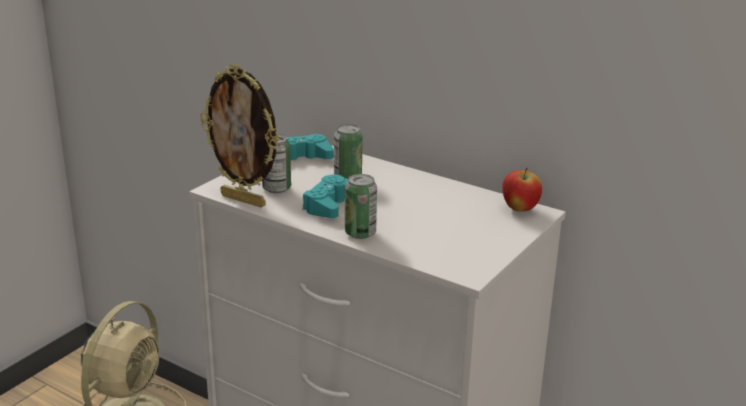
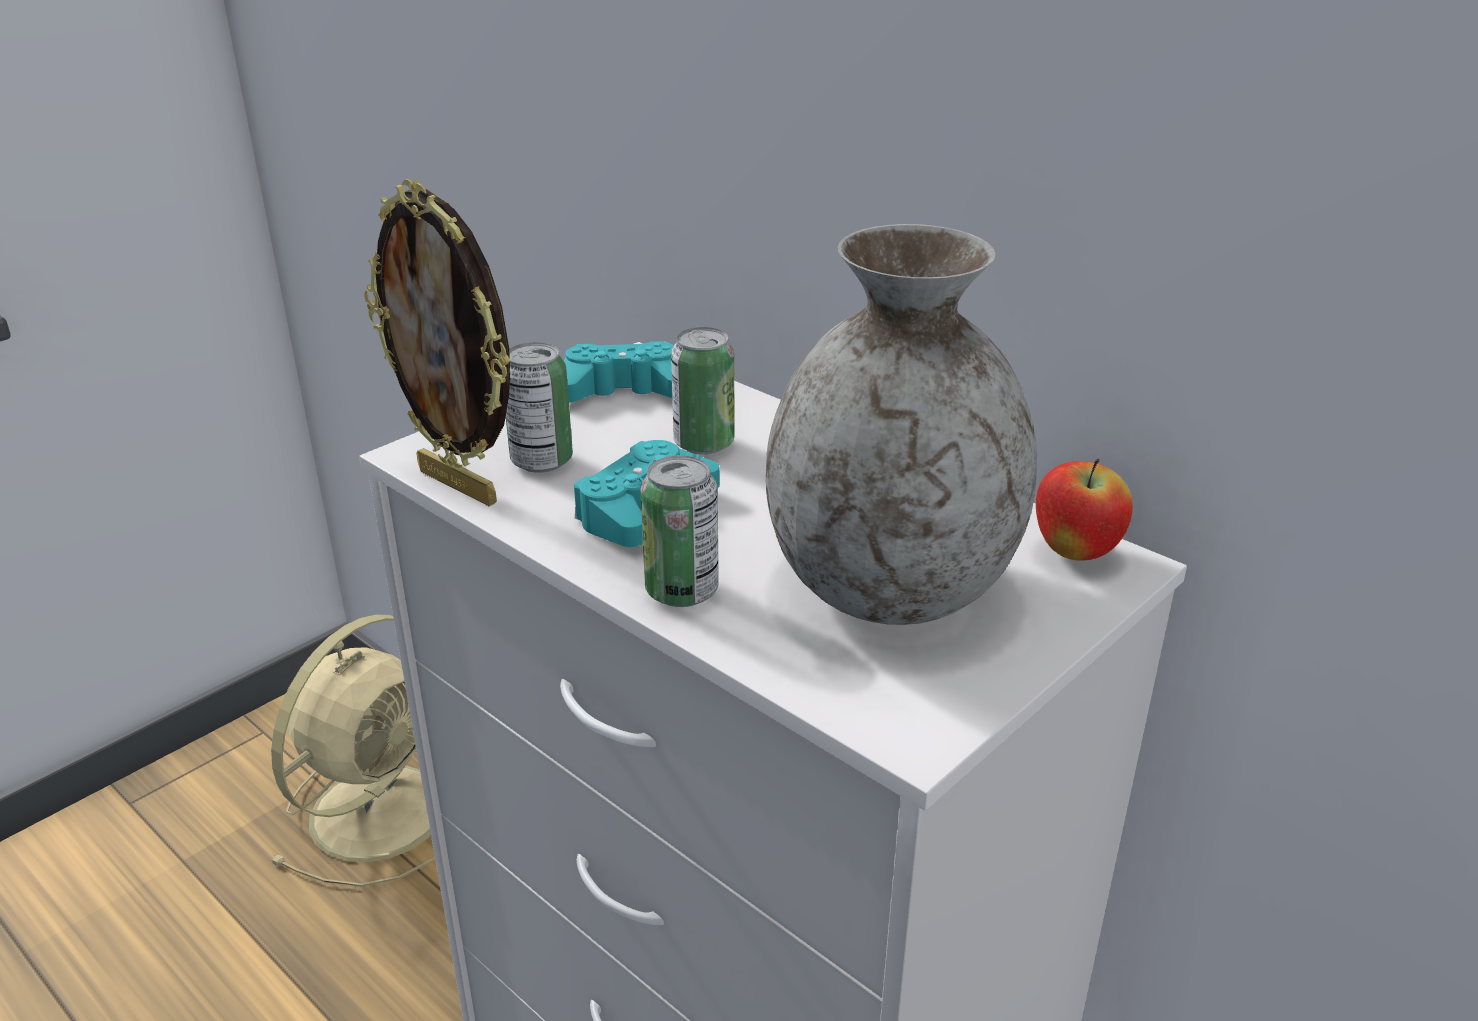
camera: 10 degrees right, 5 degrees up
(446, 226) = (888, 587): none -> grey vase

